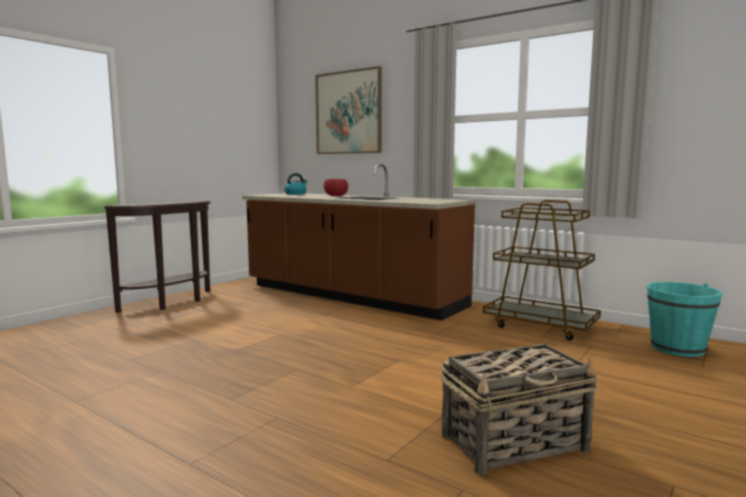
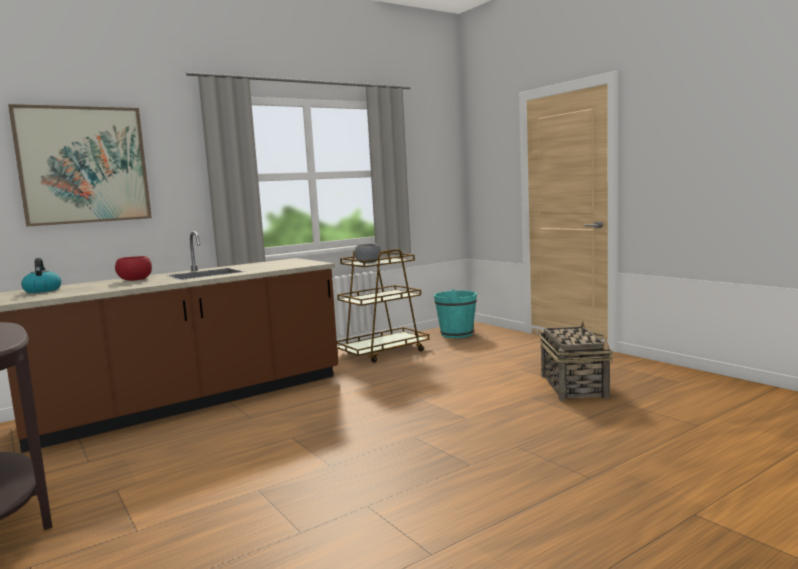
camera: 70 degrees left, 0 degrees up
(528, 216) = (368, 263): none -> grey bowl

